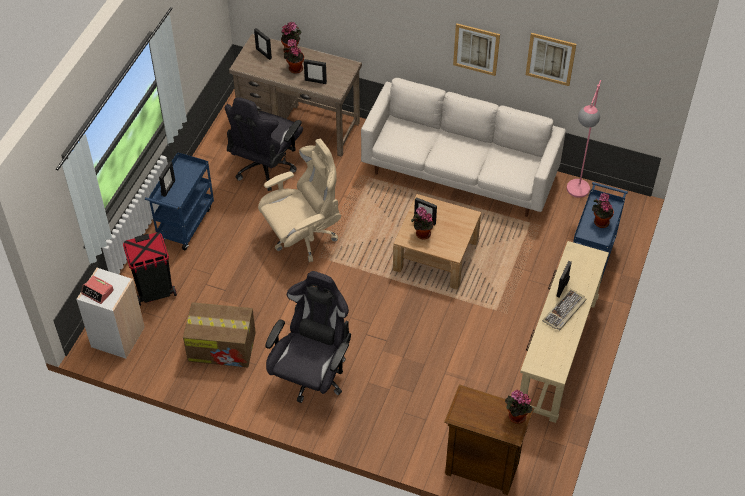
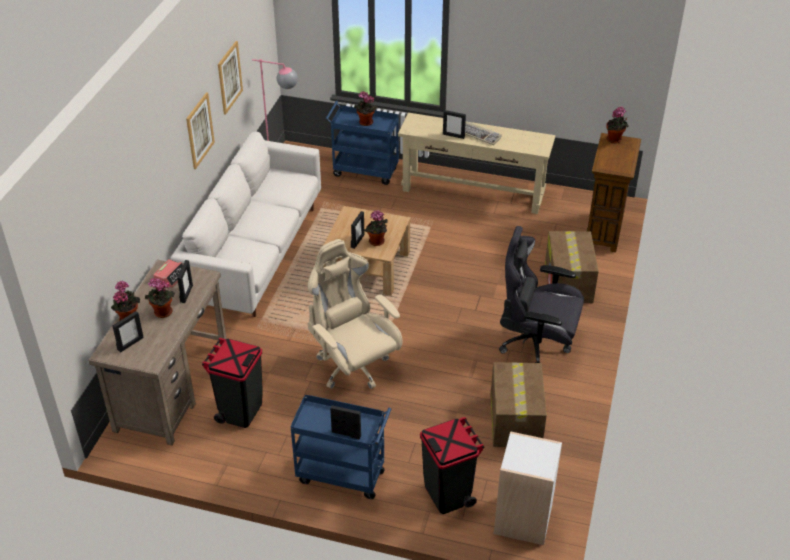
camera: 95 degrees left, 10 degrees down
(98, 292) = (538, 461): alarm clock -> alarm clock (171, 276)
(266, 165) = (240, 411): black office chair -> black trash can
(398, 420) = (568, 283): none -> cardboard box

